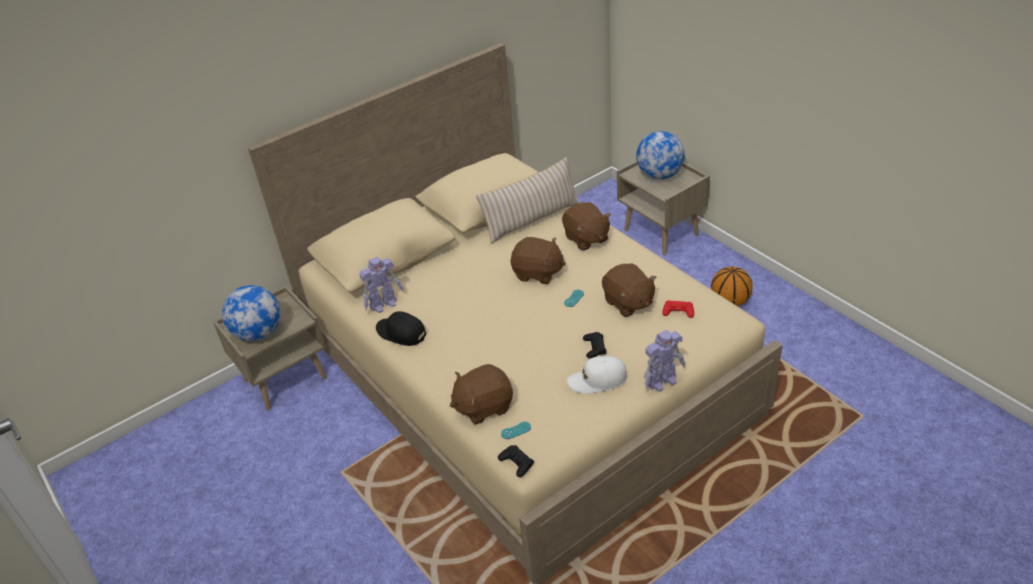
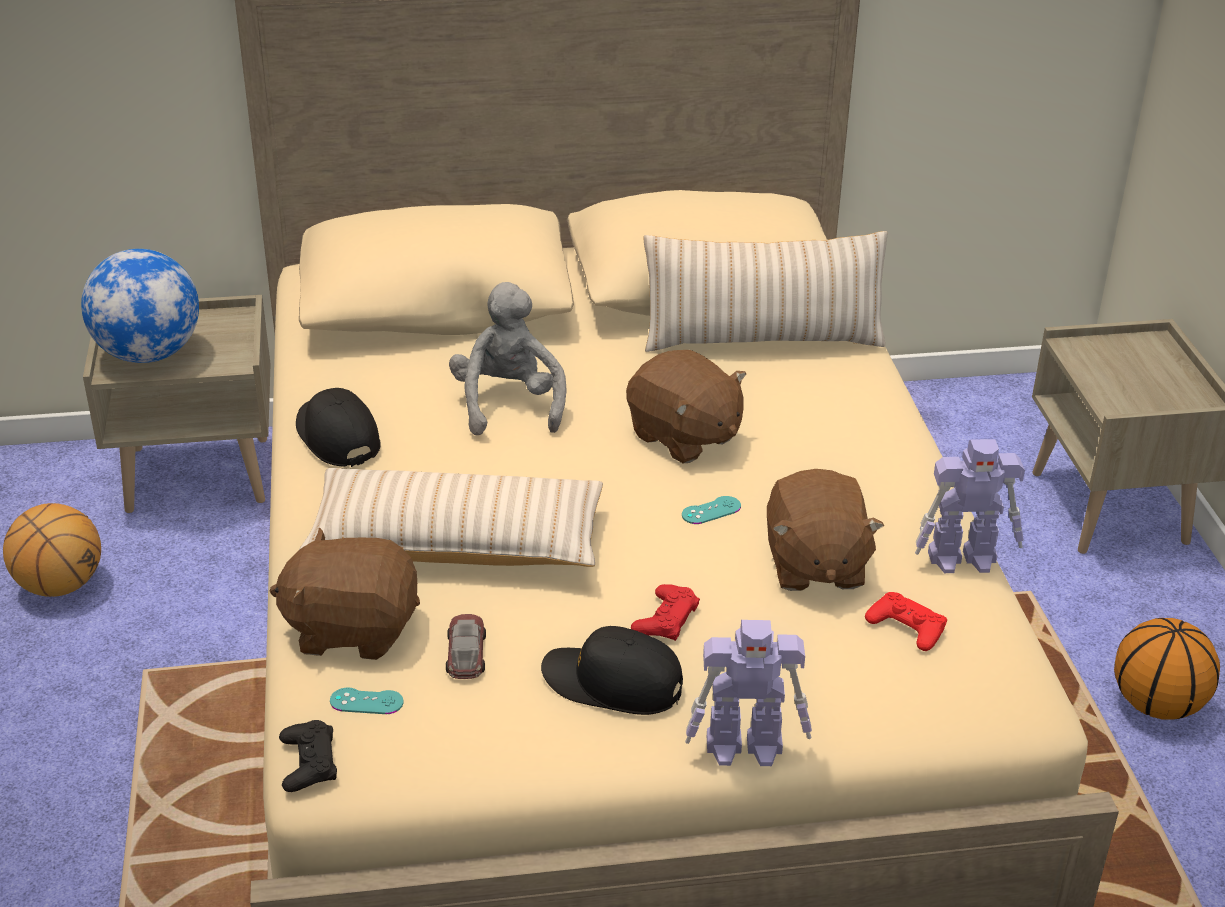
camera: 25 degrees right, 5 degrees down
(268, 455) = (60, 586): none -> basketball
(384, 304) = (357, 377): toy robot -> toy robot (964, 558)
(457, 289) = (508, 404): none -> grey plush toy
(491, 354) = (457, 543): none -> beige pillow
(535, 395) = (466, 653): none -> toy car
(586, 239) = (839, 413): brown plush toy -> none
(594, 347) = (665, 619): black game controller -> red game controller
(597, 380) = (612, 683): white cap -> black cap
(659, 175) = (1133, 371): globe -> none

